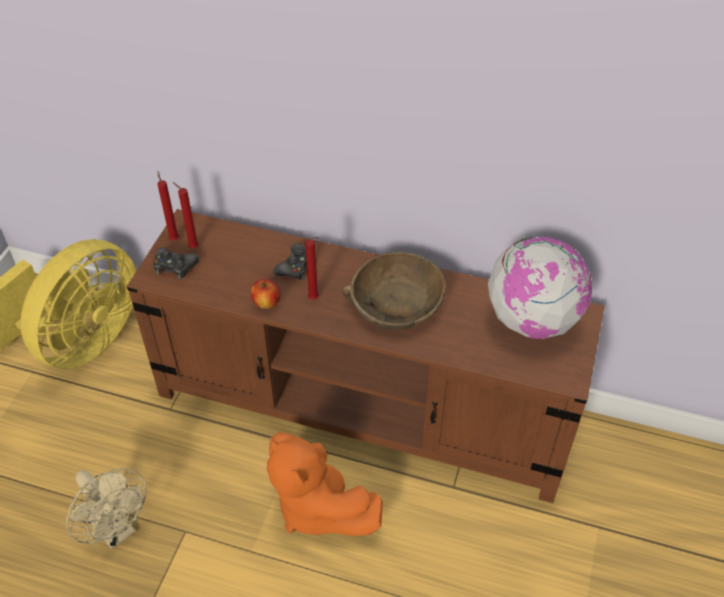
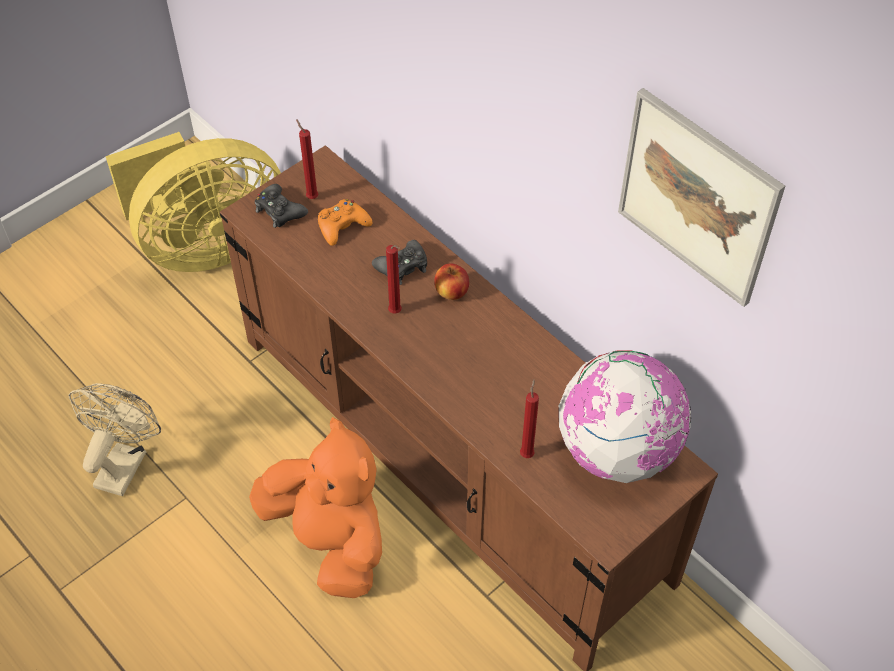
camera: 30 degrees right, 5 degrees up
(116, 530) = (124, 462): beige fan -> beige fan turned 150 degrees counterclockwise
(174, 238) = (299, 179): red candle -> red candle (527, 453)
(231, 257) = (342, 226): none -> orange game controller
(266, 303) = (343, 294): apple -> apple (451, 292)
(317, 506) = (330, 540): orange plush toy -> orange plush toy turned 150 degrees clockwise
(396, 303) = (479, 358): brown bowl -> none
(568, 88) = (697, 197): none -> picture

